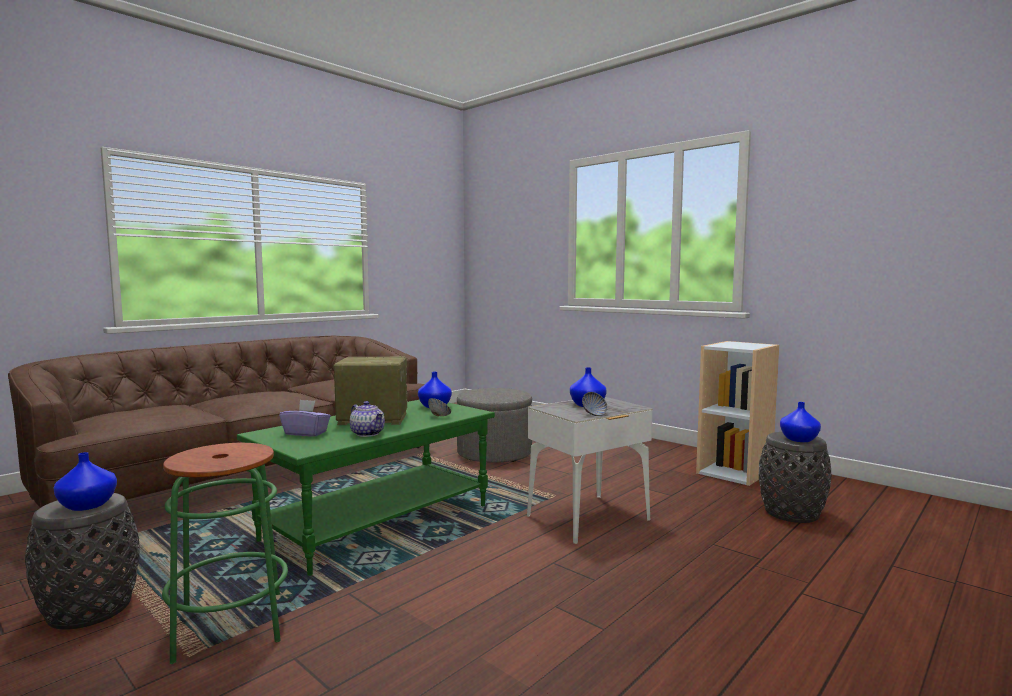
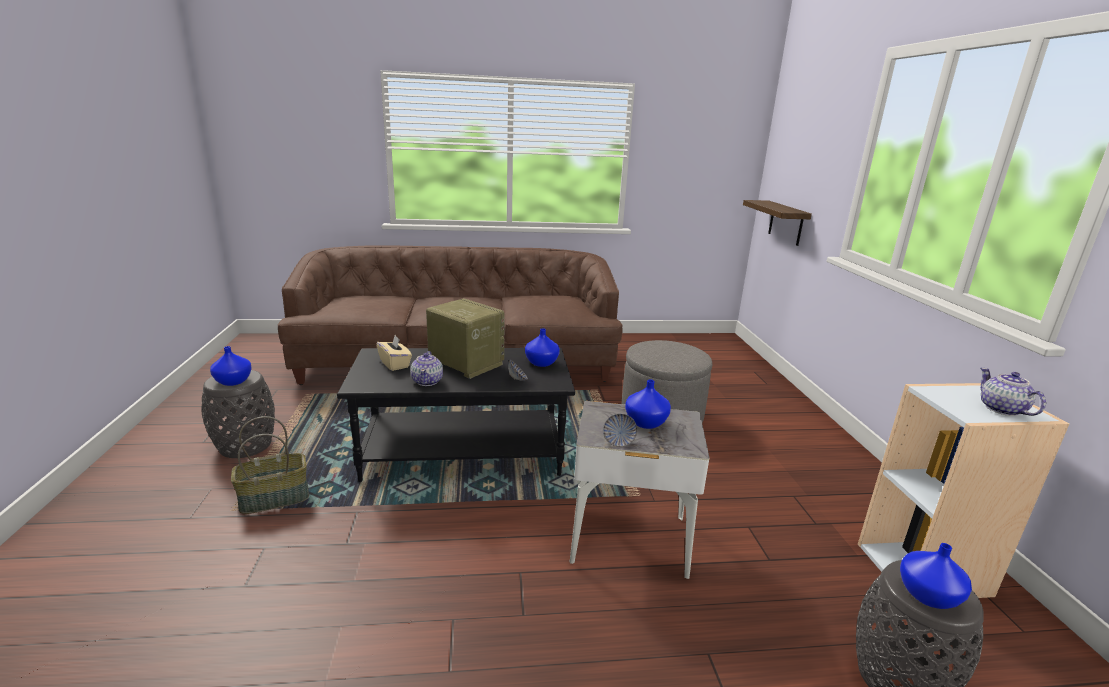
camera: 40 degrees right, 15 degrees up
(230, 625) = (275, 498): green stool -> basket
(306, 433) = (395, 364): purple tissue box -> beige tissue box
(378, 521) = (464, 452): green coffee table -> black coffee table
(503, 293) = (786, 223): none -> shelf
(752, 345) = (1002, 409): none -> teapot

